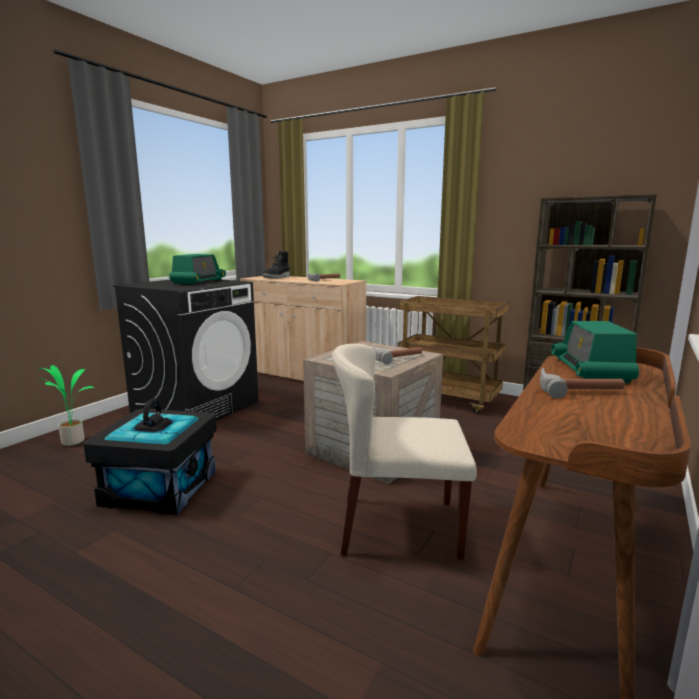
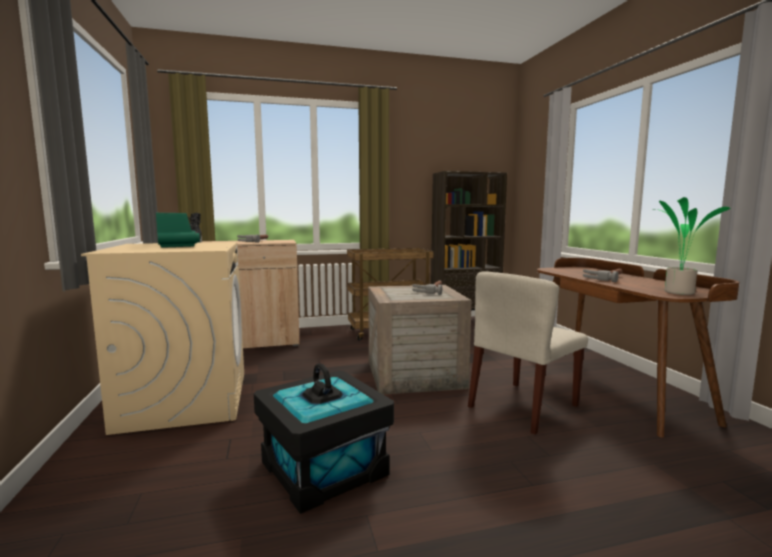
camera: 45 degrees left, 5 degrees down
(73, 441) = (89, 489): potted plant -> potted plant (677, 293)
(196, 407) = (185, 400): black washing machine -> beige washing machine
(590, 370) = (575, 271): radio -> none

